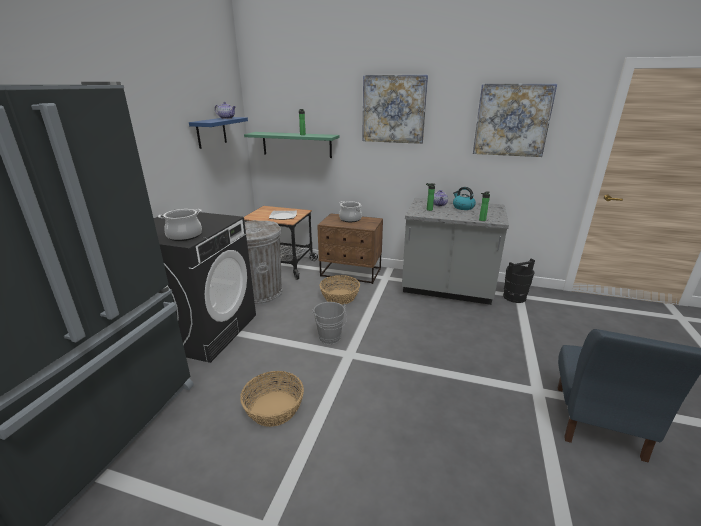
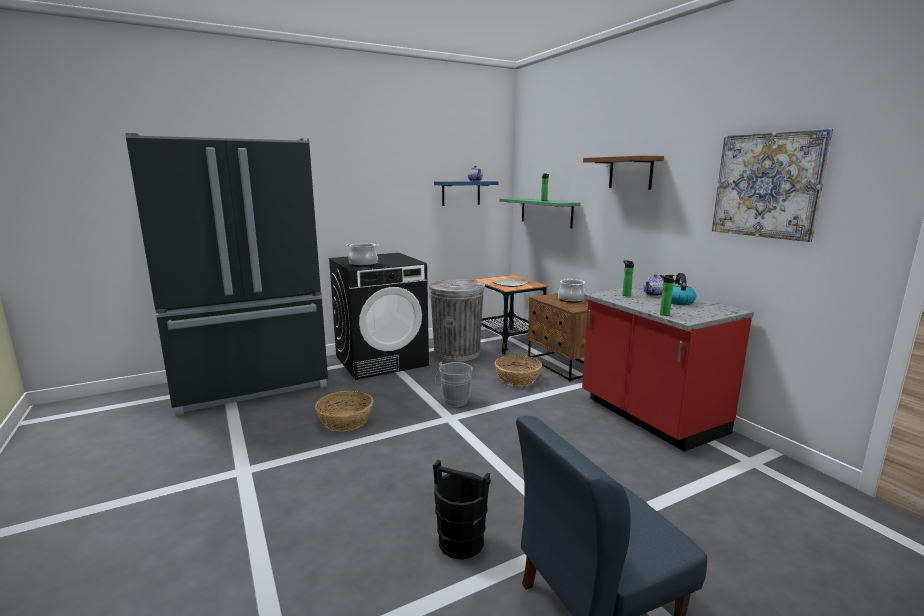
camera: 45 degrees right, 10 degrees down
(393, 109) = (630, 173): picture -> brown shelf
(447, 289) = (650, 416): grey counter -> red counter
(514, 297) = (740, 460): black bucket -> black bucket (461, 542)

